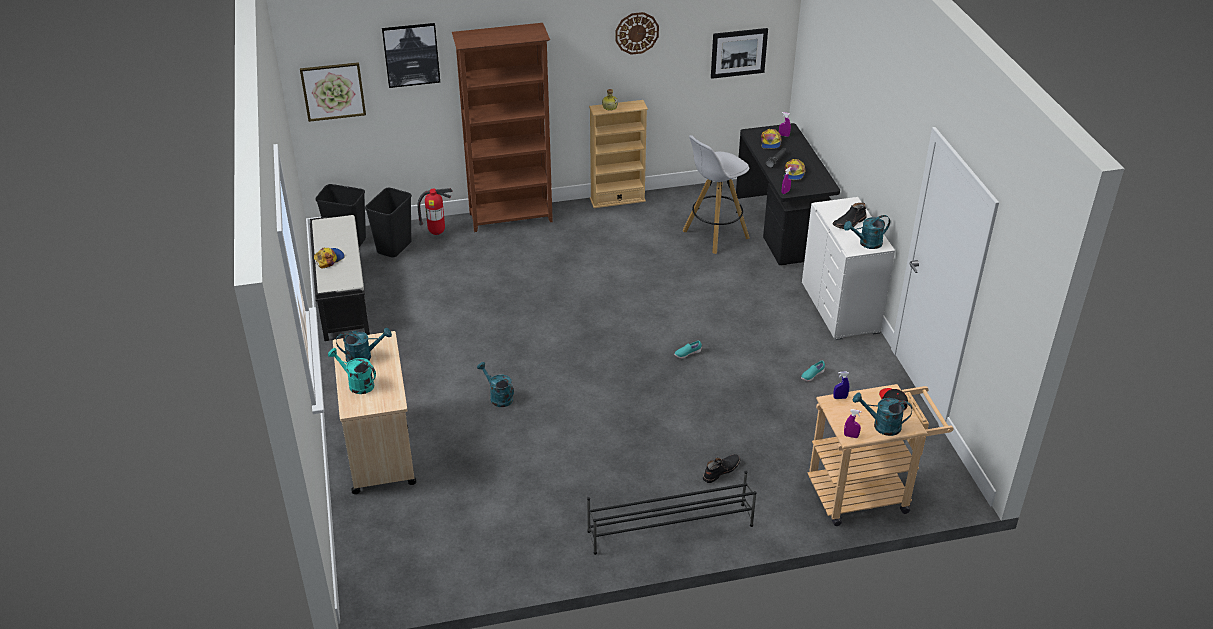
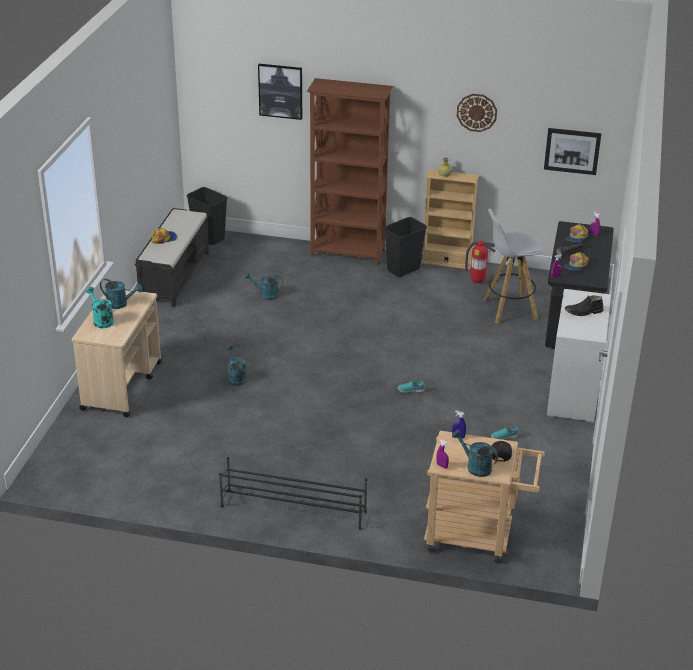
camera: 25 degrees right, 5 degrees down
(333, 91) = (215, 108): picture -> none
(394, 247) = (240, 251): black trash can -> black trash can (403, 269)
(437, 233) = (281, 249): fire extinguisher -> fire extinguisher (478, 281)
(720, 470) = (367, 482): black boot -> none
(866, 243) = (584, 331): turquoise watering can -> turquoise watering can (265, 295)

